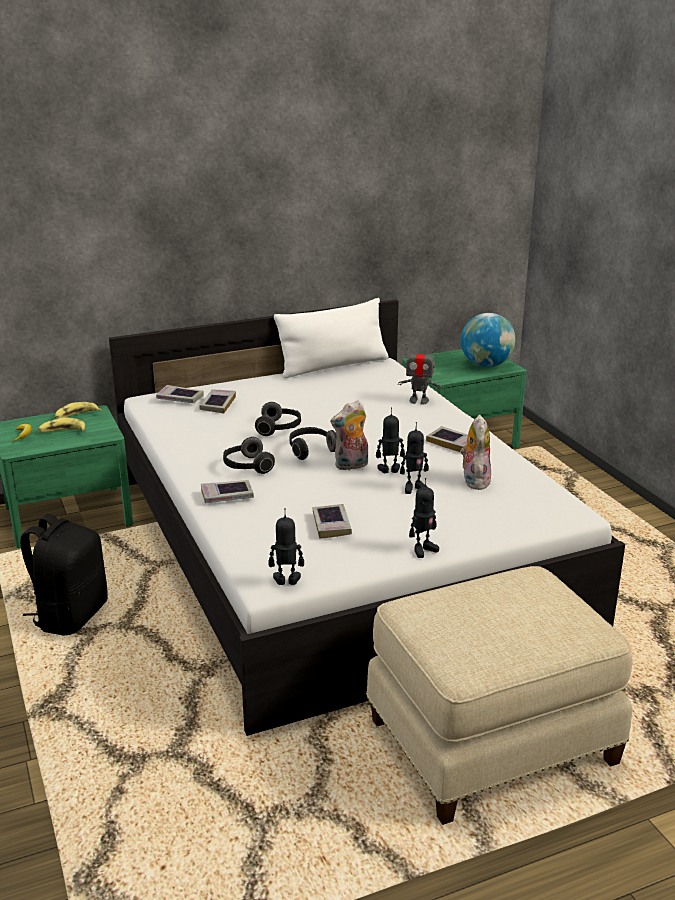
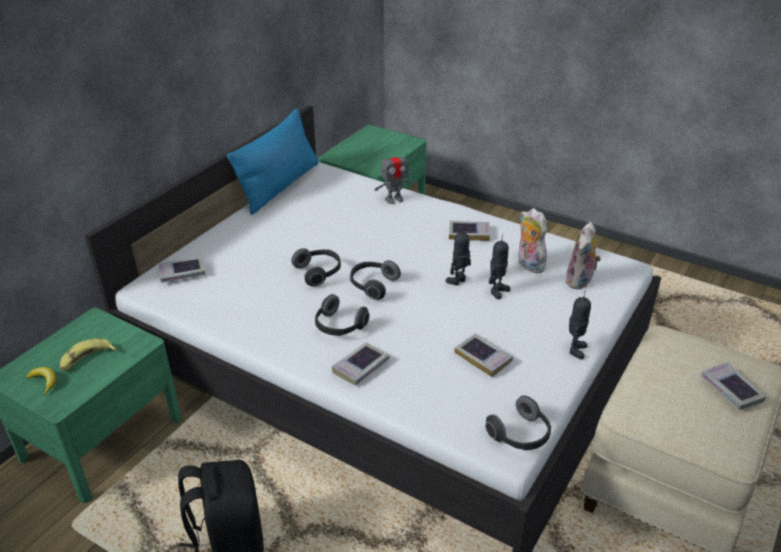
camera: 35 degrees left, 10 degrees up
(76, 416) = (78, 333): banana -> none
(218, 404) = (229, 266): book -> book (731, 389)
(286, 582) = (520, 436): toy robot -> headphones
(333, 366) = (279, 186): white pillow -> blue pillow
(351, 466) = (423, 288): plush toy -> plush toy (580, 282)
(486, 365) = (392, 144): globe -> none

